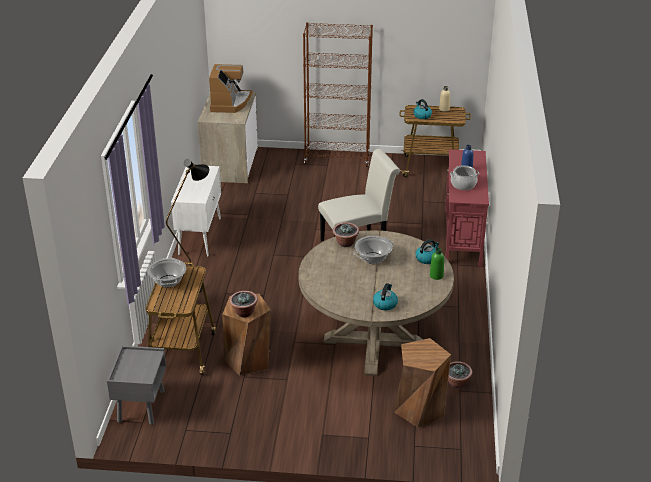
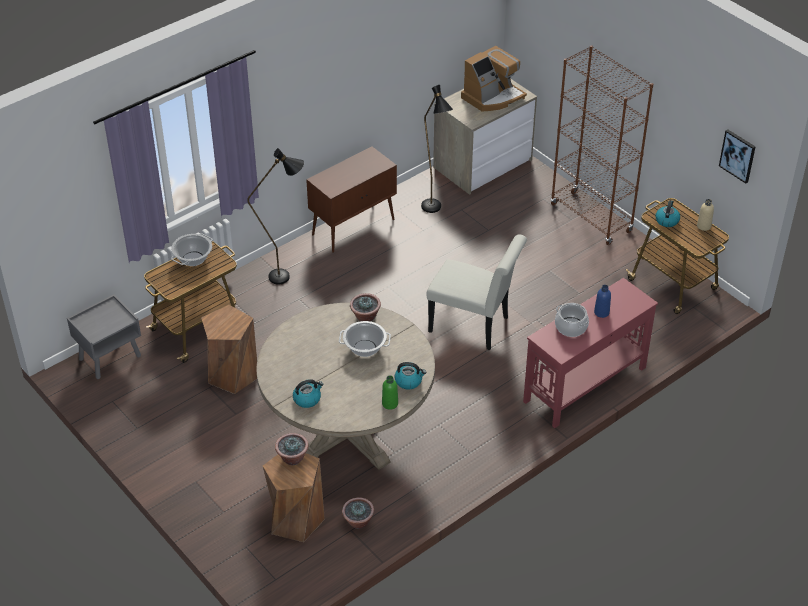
camera: 45 degrees right, 10 degrees up
(200, 236) = (354, 227): white cabinet -> brown cabinet
(239, 201) = (434, 211): none -> black floor lamp
(244, 313) = (217, 328): potted plant -> potted plant (292, 458)
(455, 45) = (738, 155): none -> picture

